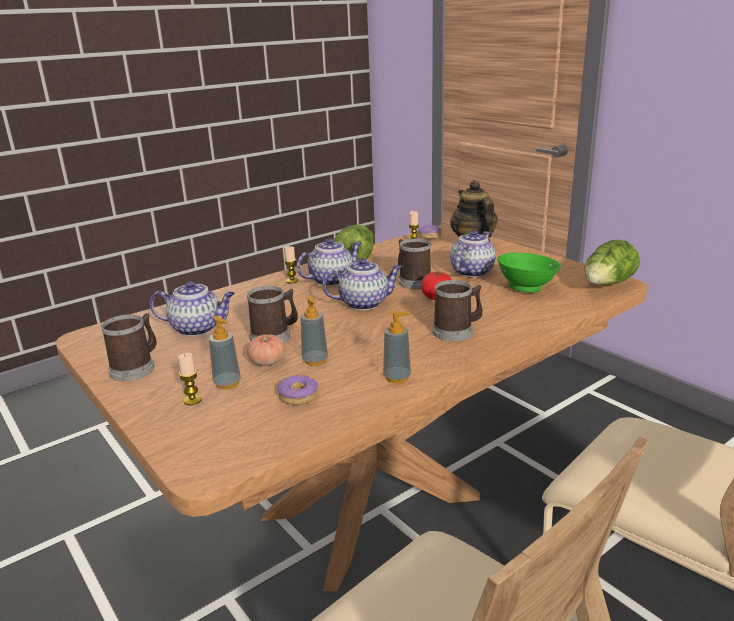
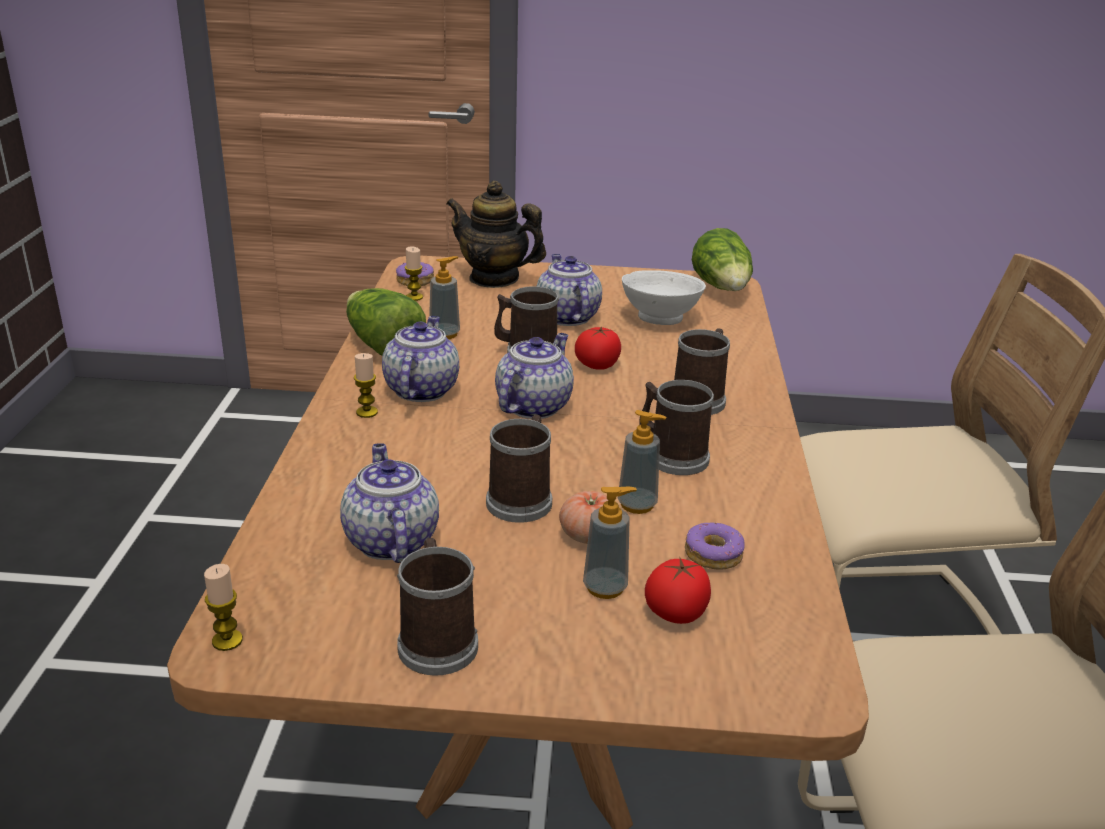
camera: 50 degrees left, 5 degrees up
(192, 400) = (614, 632): candle -> candle (227, 640)
(198, 328) = (390, 540): teapot -> teapot turned 60 degrees counterclockwise
(230, 408) = (676, 612): none -> tomato
(379, 349) = (671, 456): none -> mug
(397, 377) = (755, 479): soap dispenser -> soap dispenser (444, 334)
(527, 288) = (661, 318): green bowl -> white bowl

